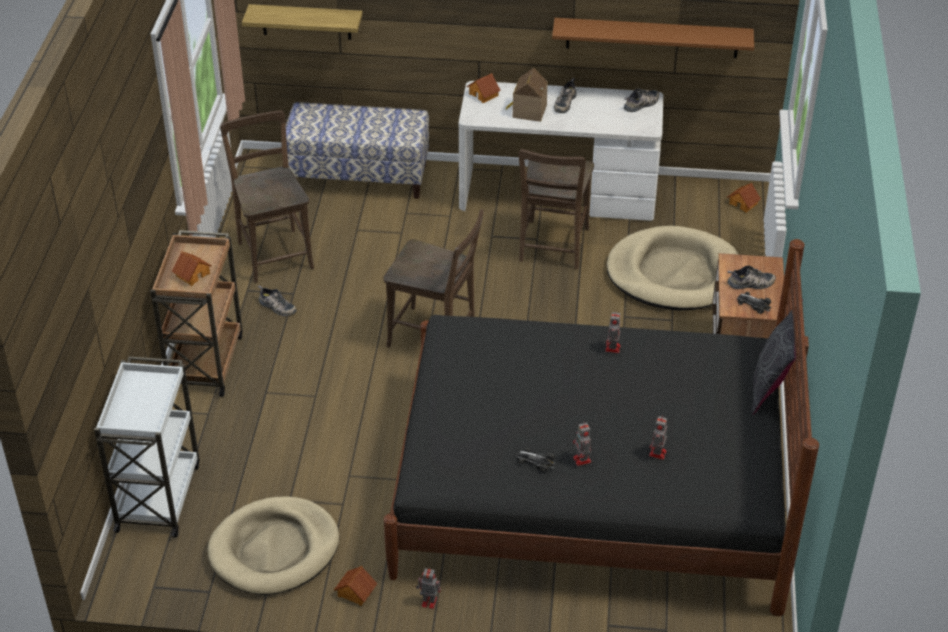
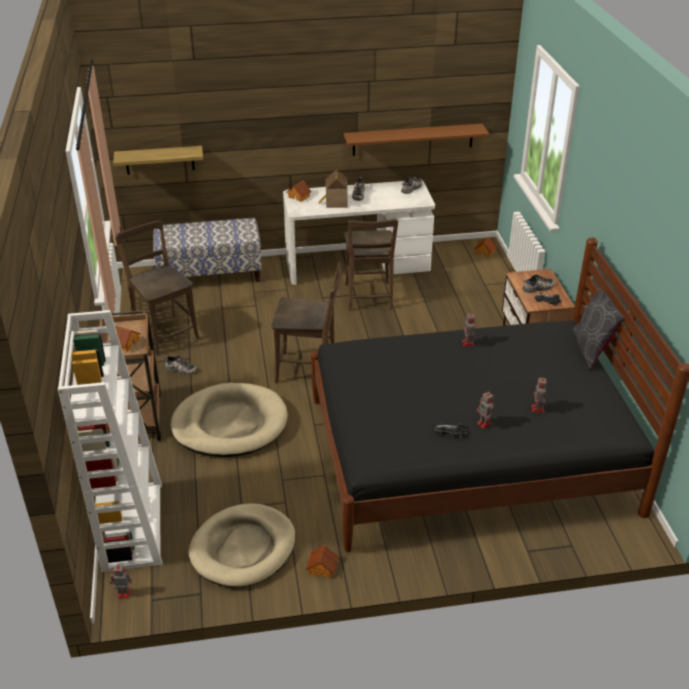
camera: 15 degrees left, 5 degrees down
(158, 496) = (132, 525): white cart -> white bookcase
(428, 602) = (382, 563): toy robot -> toy robot (123, 593)
(674, 274) = (460, 302): beige dog bed -> beige dog bed (230, 424)

